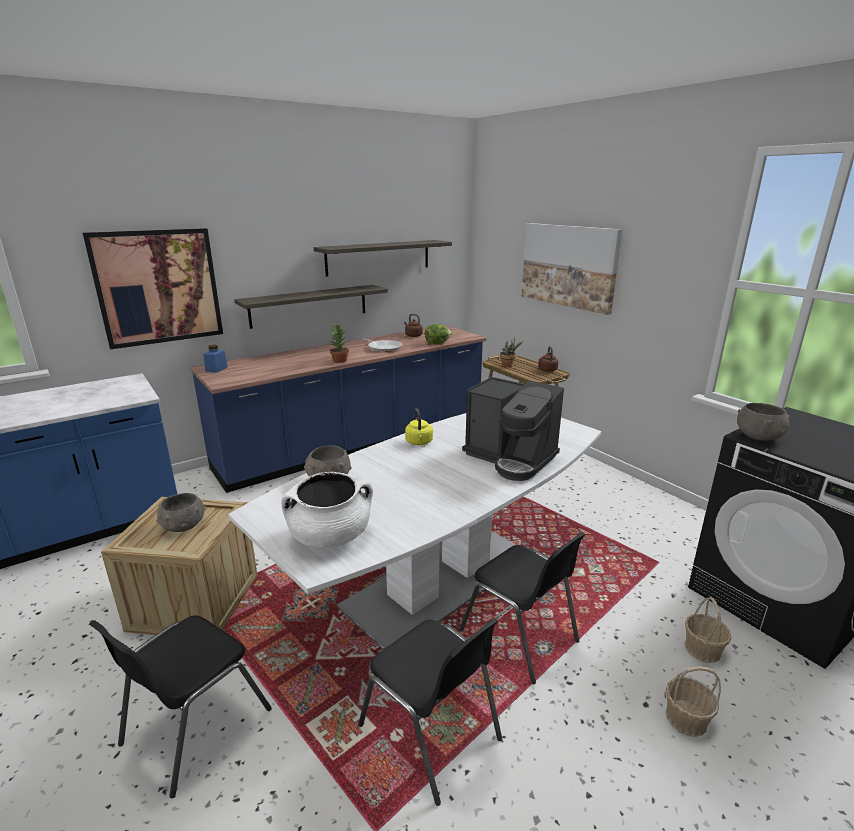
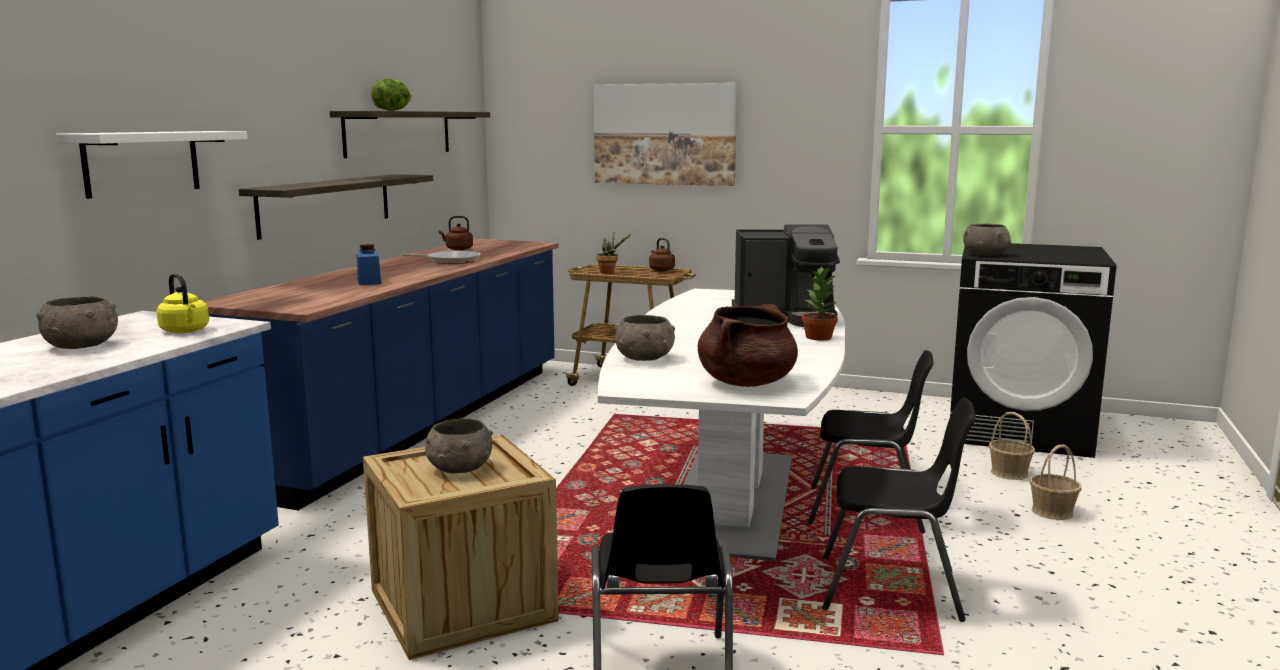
camera: 35 degrees left, 10 degrees down
(55, 401) = (82, 346): none -> grey bowl
(158, 287) = (142, 162): picture -> white shelf
(216, 369) = (247, 300): blue jar -> blue jar (369, 282)
(330, 536) = (746, 383): white cooking pot -> brown cooking pot
(339, 360) = (421, 275): potted plant -> potted plant (818, 337)
(419, 442) = (671, 324): yellow kettle -> yellow kettle (185, 331)
(437, 343) = (511, 251): lettuce -> lettuce (392, 111)

